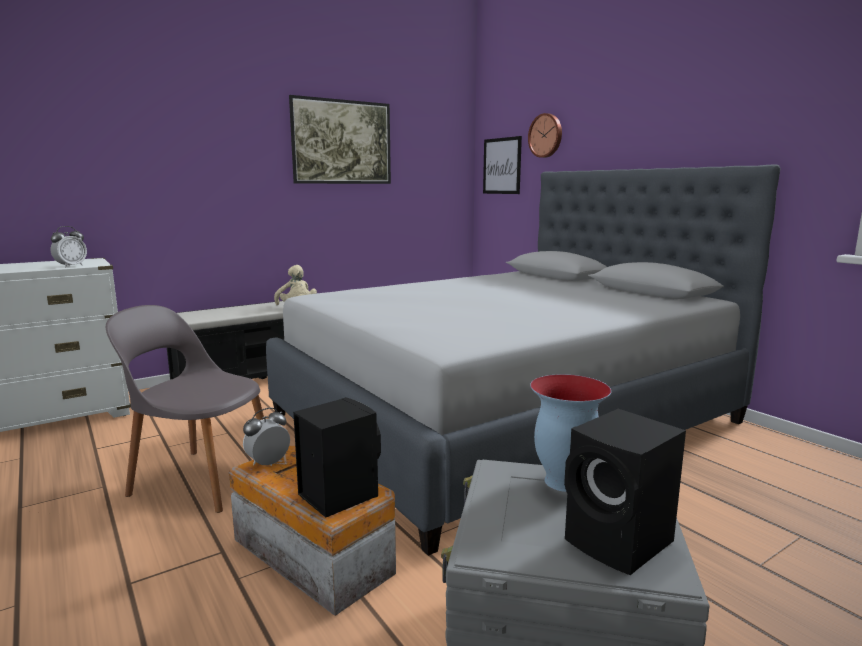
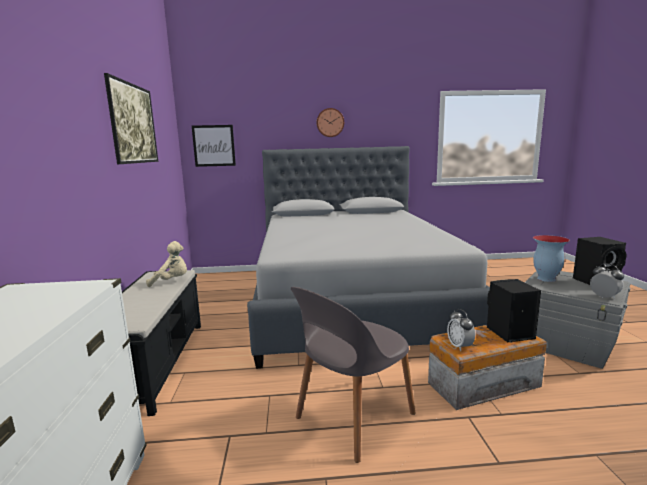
camera: 60 degrees left, 0 degrees up
(71, 266) = (74, 295): alarm clock -> alarm clock (604, 297)
(546, 135) = (257, 125): wall clock -> wall clock (330, 122)

